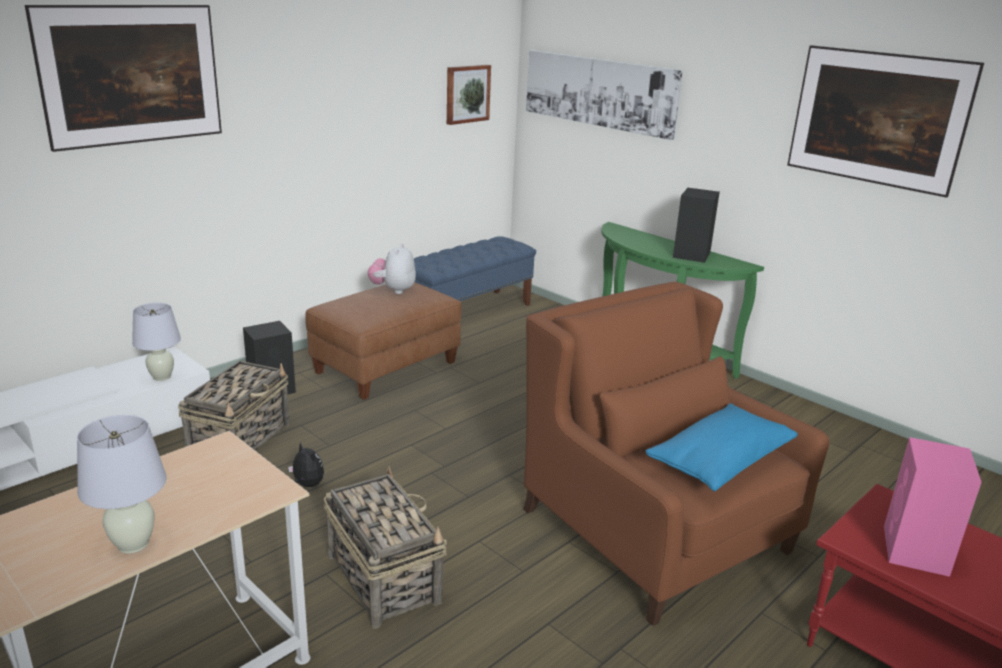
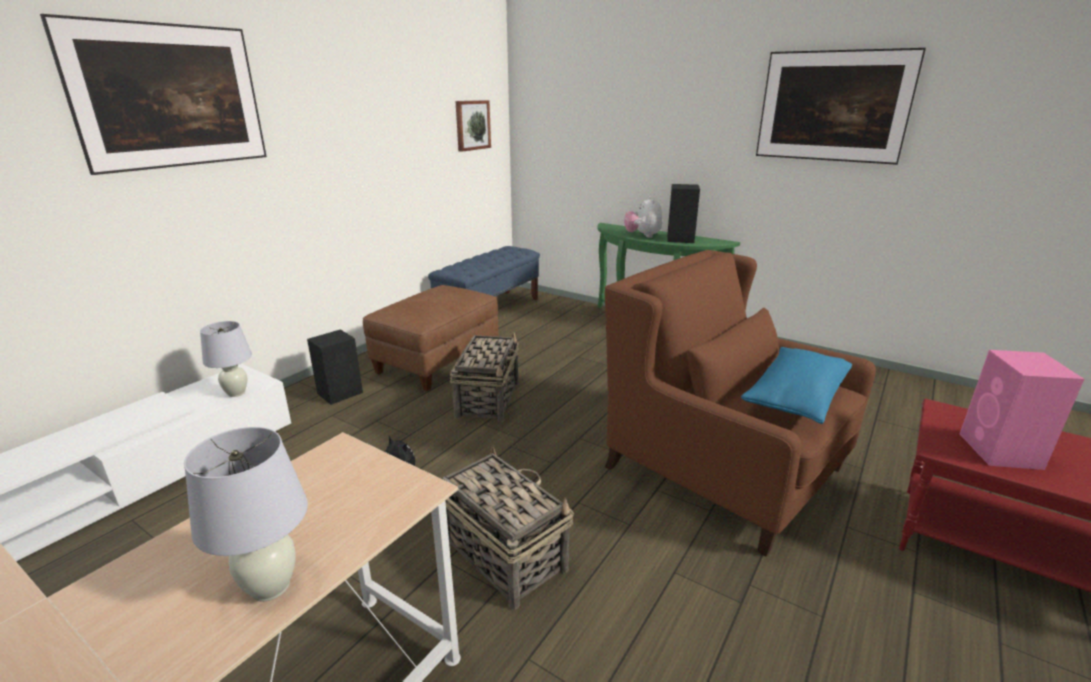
camera: 10 degrees left, 0 degrees up
(241, 439) = (323, 441): basket -> basket (488, 399)
(393, 290) = (436, 293): plush toy -> plush toy (643, 236)
(599, 92) = (583, 115): picture -> none

